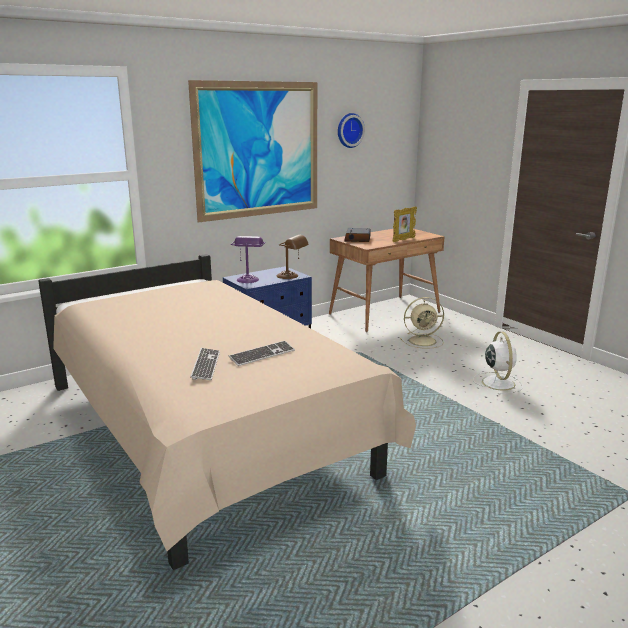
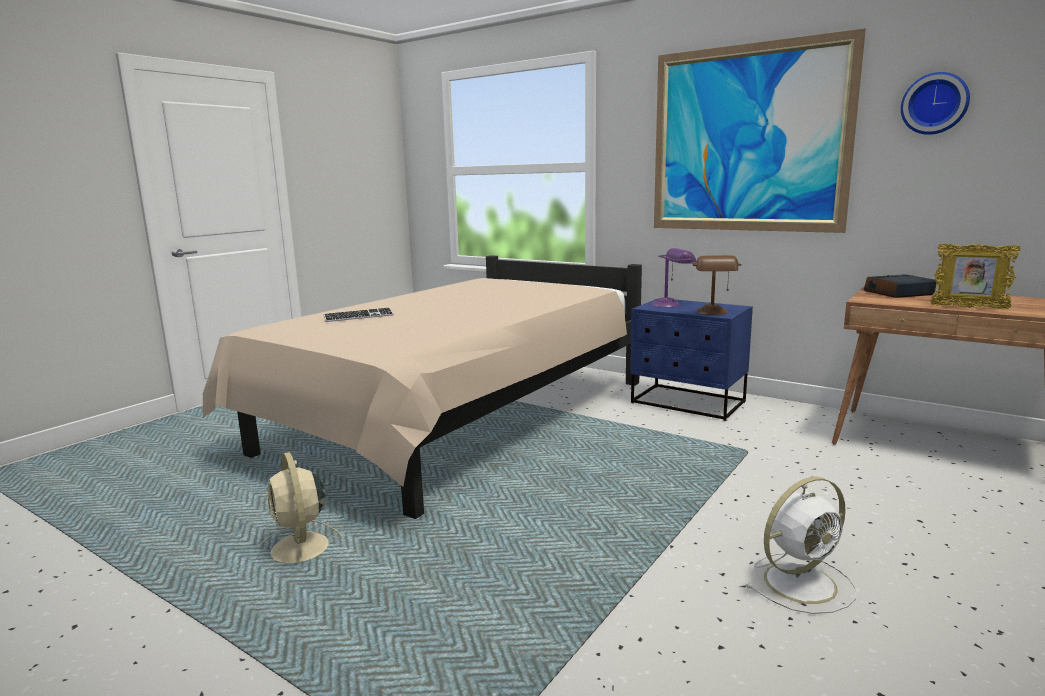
camera: 70 degrees right, 5 degrees down
(262, 355) = (392, 324): keyboard -> none
(423, 341) = (879, 490): beige fan -> beige fan (300, 550)

